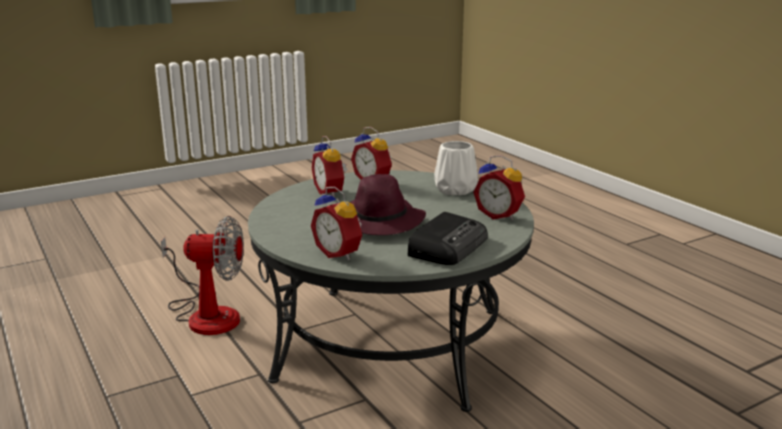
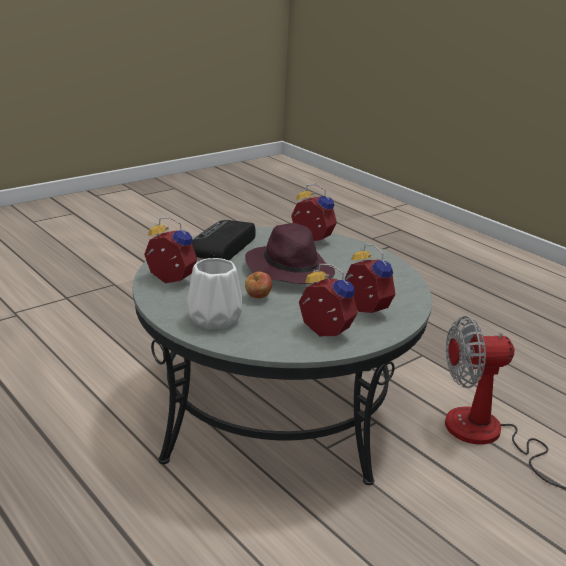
camera: 170 degrees right, 5 degrees up
(417, 202) = (258, 298): none -> apple

